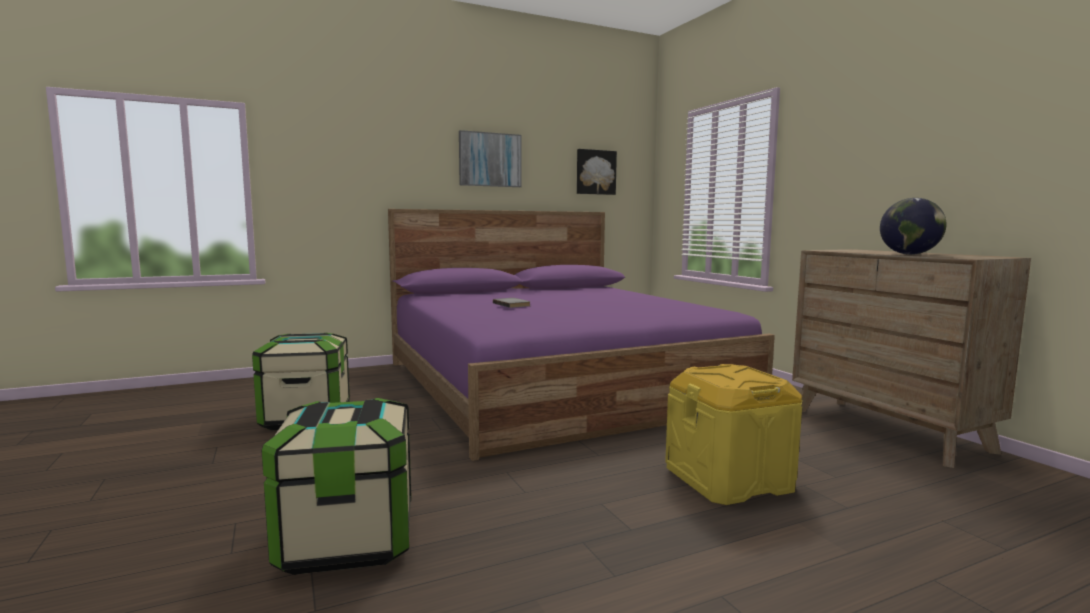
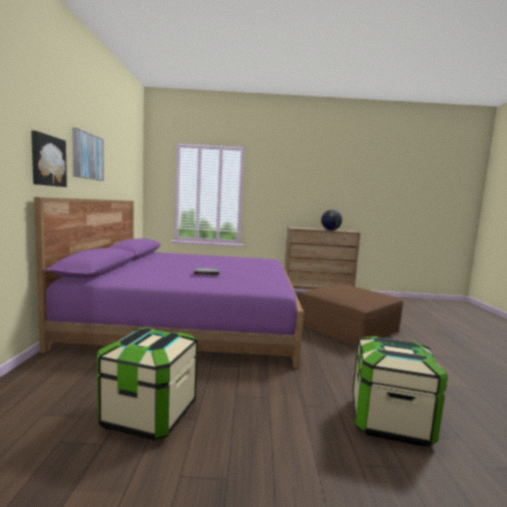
camera: 65 degrees left, 0 degrees up
(595, 172) = (127, 172): picture -> picture (47, 160)
(728, 478) = (347, 327): yellow storage box -> brown ottoman

